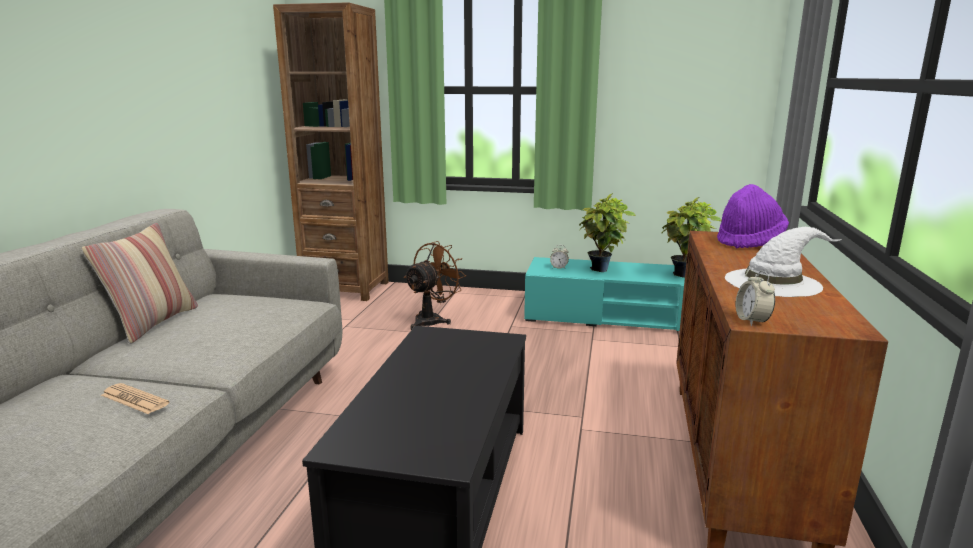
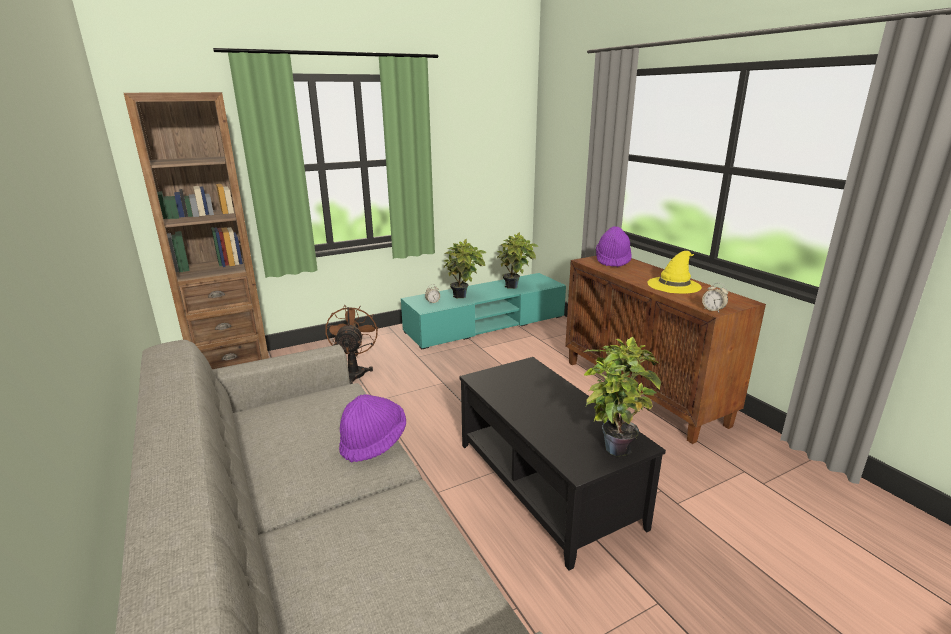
camera: 40 degrees left, 5 degrees up
(134, 399) = (395, 515): newspaper -> none
(153, 323) = (247, 460): pillow -> none
(235, 345) = (373, 442): none -> purple hat
(421, 446) = (613, 445): none -> potted plant
(773, 282) = (674, 284): white hat -> yellow hat

